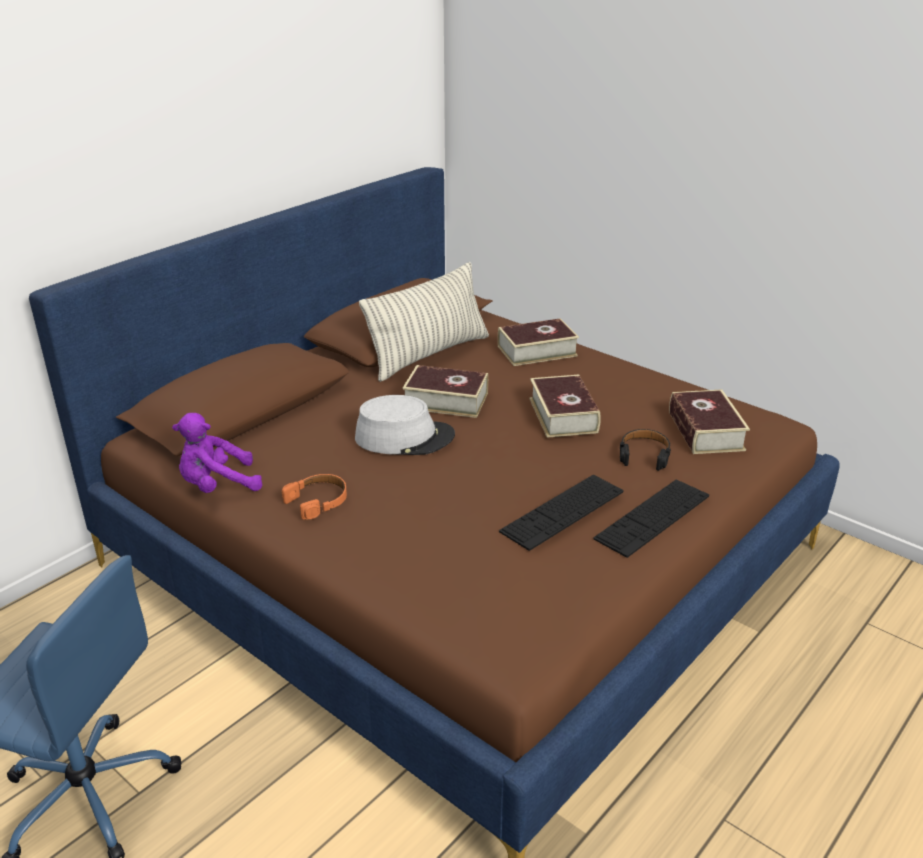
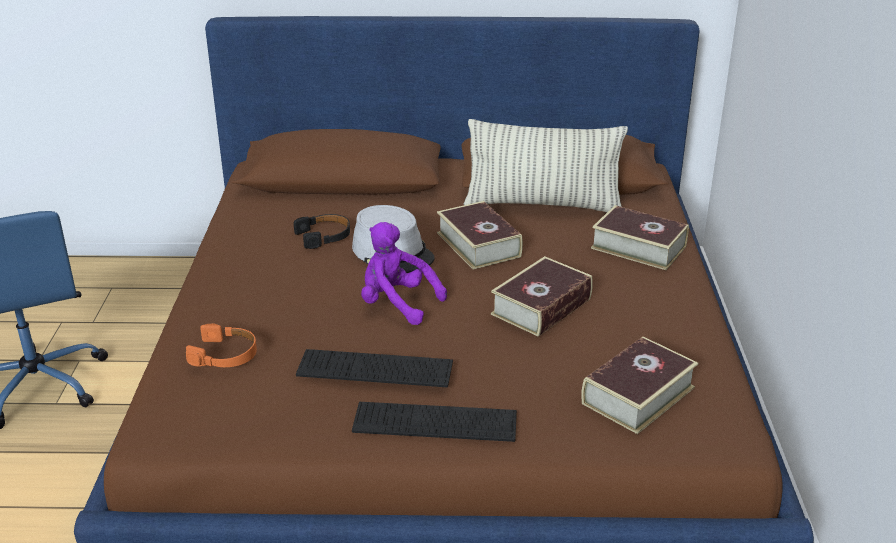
camera: 50 degrees right, 0 degrees up
(217, 486) = (234, 218): purple plush toy -> purple plush toy (397, 304)
(318, 501) = (261, 261): orange headphones -> orange headphones (225, 355)
(644, 455) = (540, 377): black headphones -> black headphones (324, 236)

